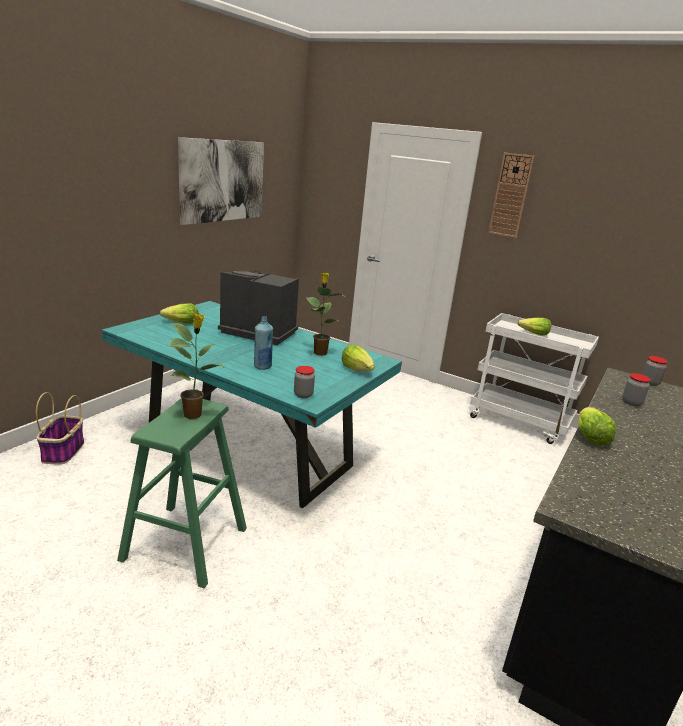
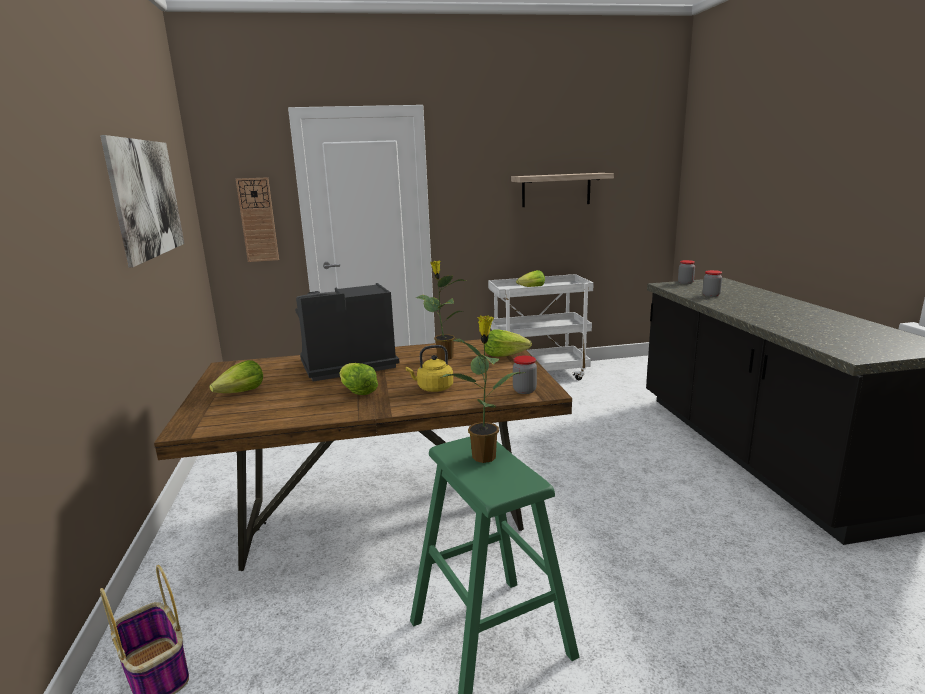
camera: 40 degrees left, 5 degrees down
(246, 449) = (382, 517): turquoise dining table -> brown dining table
(262, 366) = (433, 388): blue bottle -> yellow kettle
(510, 195) = (467, 164): wall clock -> wall clock (258, 220)
(590, 437) = (753, 319): lettuce -> lettuce (357, 391)
(601, 241) = (556, 190): none -> shelf

